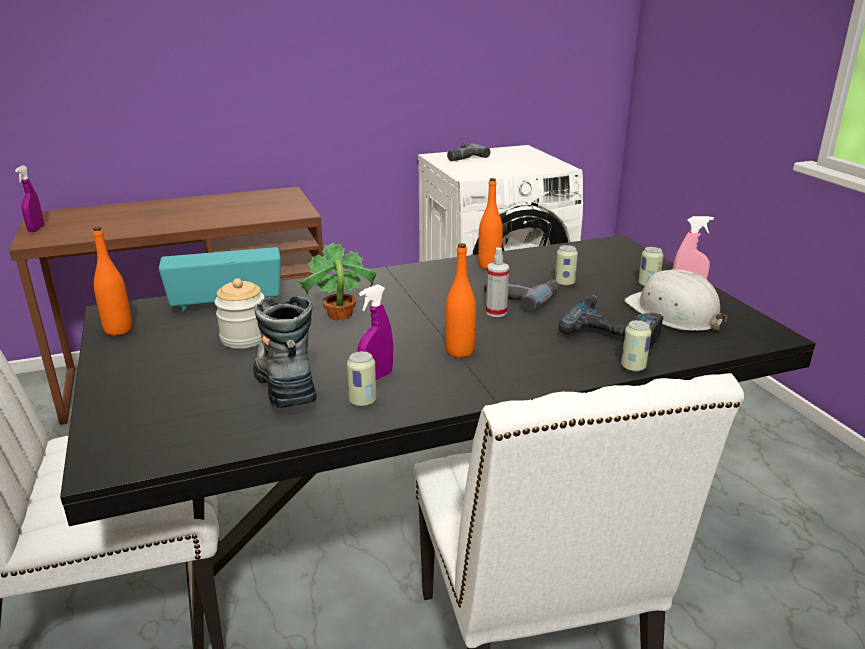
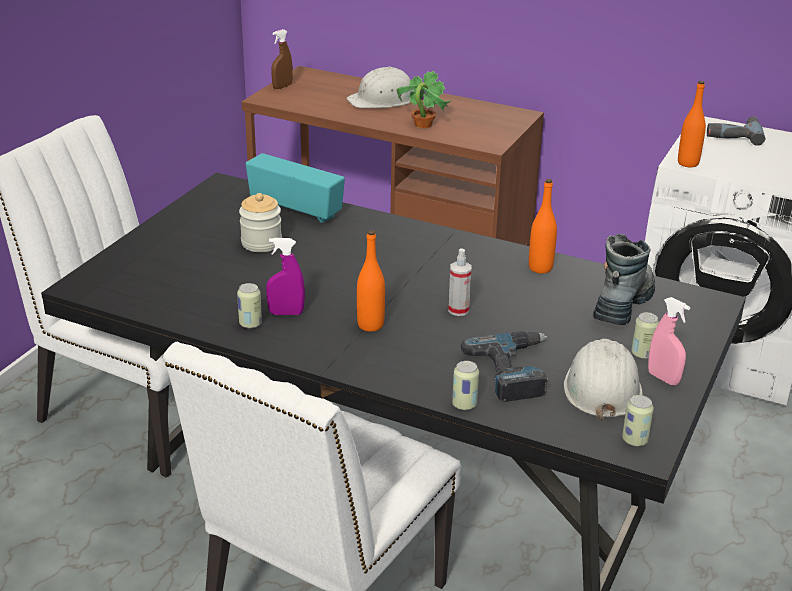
camera: 45 degrees right, 5 degrees up
(36, 229) = (282, 87): purple spray bottle -> brown spray bottle
(118, 330) = (205, 200): orange bottle -> orange bottle (688, 163)
(155, 212) = (383, 100): none -> white hard hat
(285, 382) = (232, 287): boot -> boot (622, 304)
(339, 315) = (346, 255): potted plant -> potted plant (422, 124)
(520, 296) = (507, 307): power drill -> none
(564, 283) = (569, 314): can -> can (634, 440)

